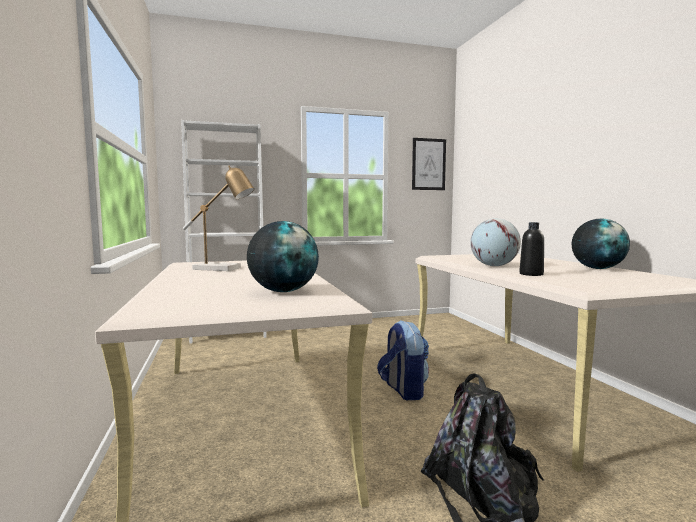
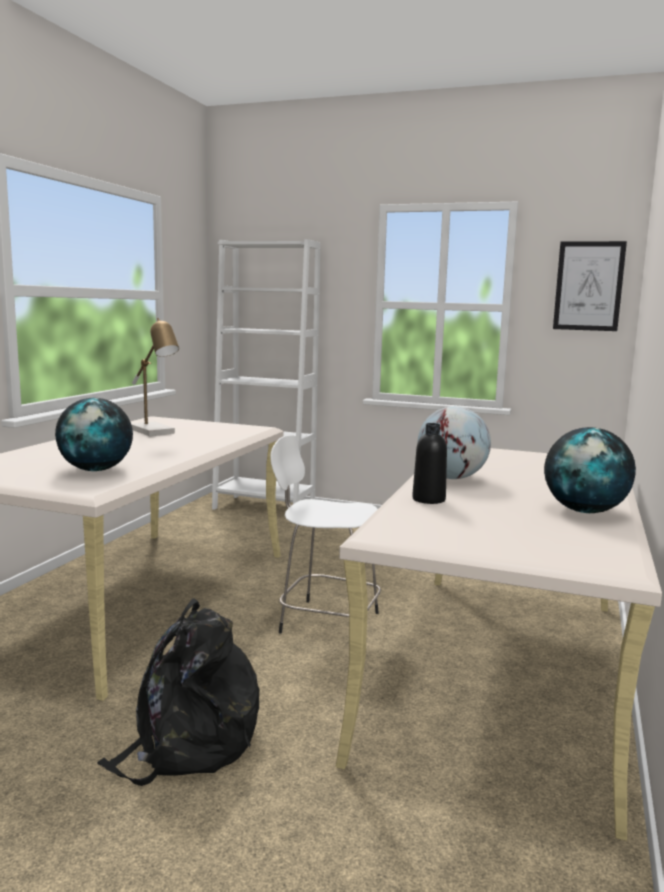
camera: 35 degrees right, 5 degrees up
(403, 390) = (326, 622): backpack -> white stool

